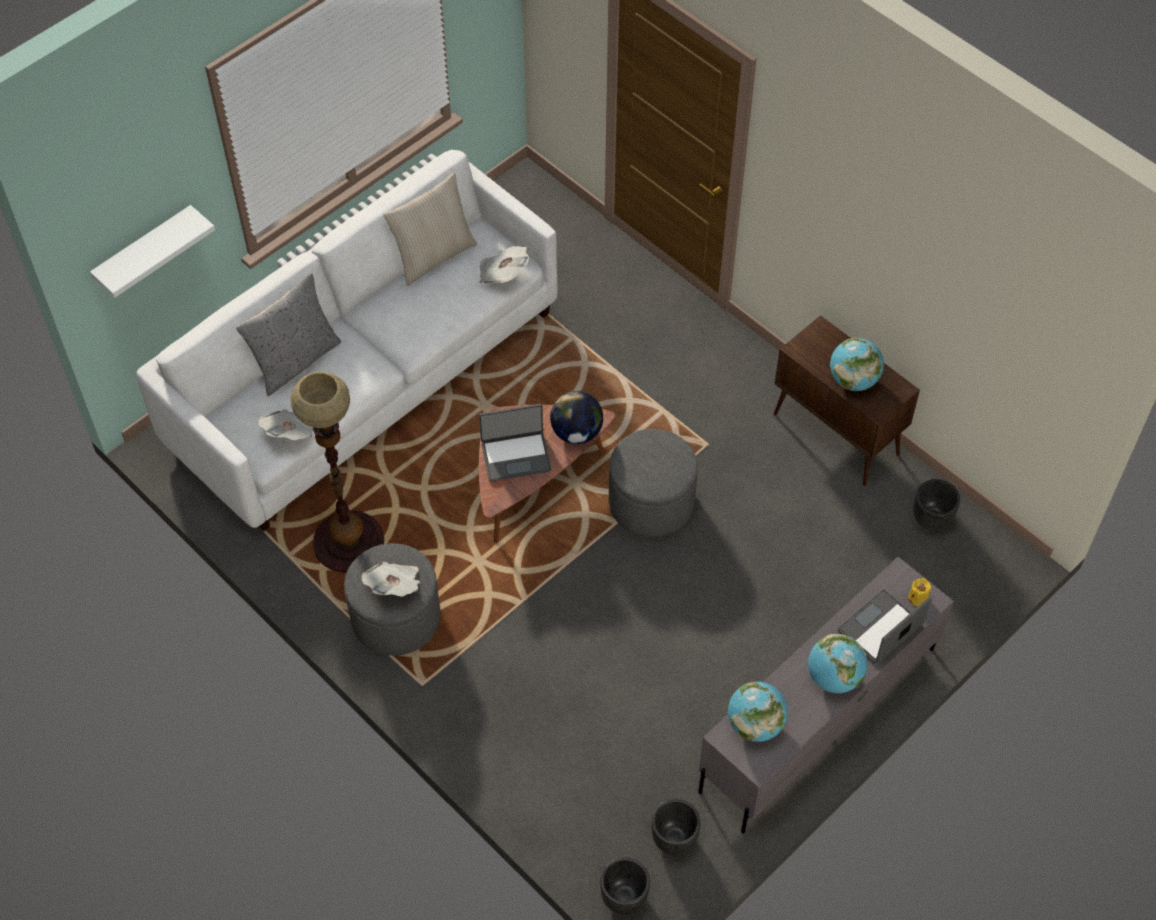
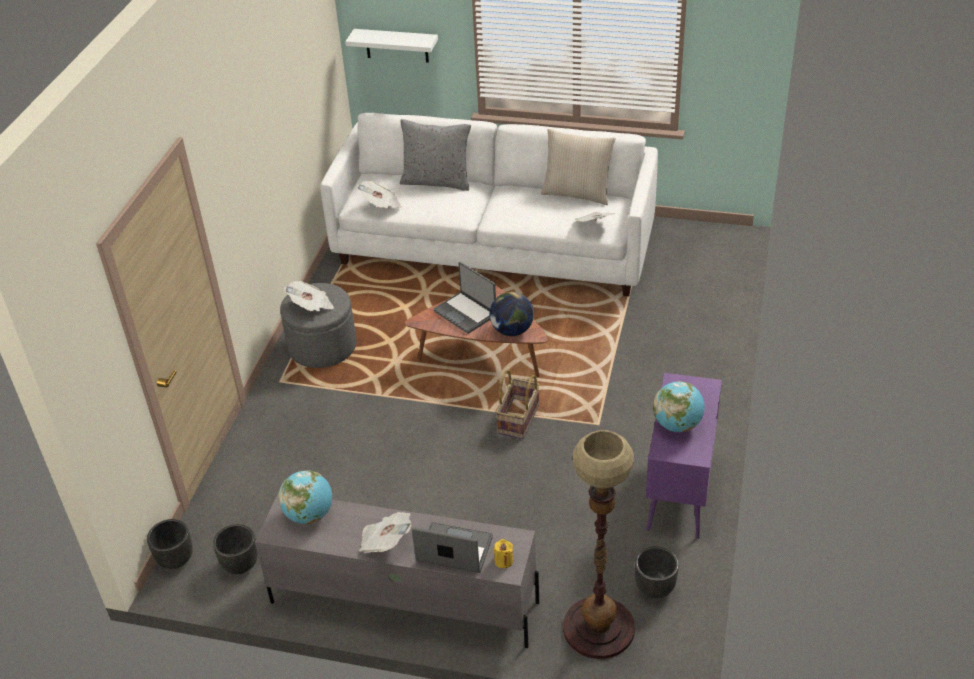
camera: 60 degrees right, 15 degrees down
(349, 542) = (362, 300): floor lamp -> floor lamp (598, 628)
(651, 502) = (519, 419): grey ottoman -> basket
(834, 677) = (385, 542): globe -> newspaper
(837, 435) = (679, 492): brown cabinet -> purple cabinet

